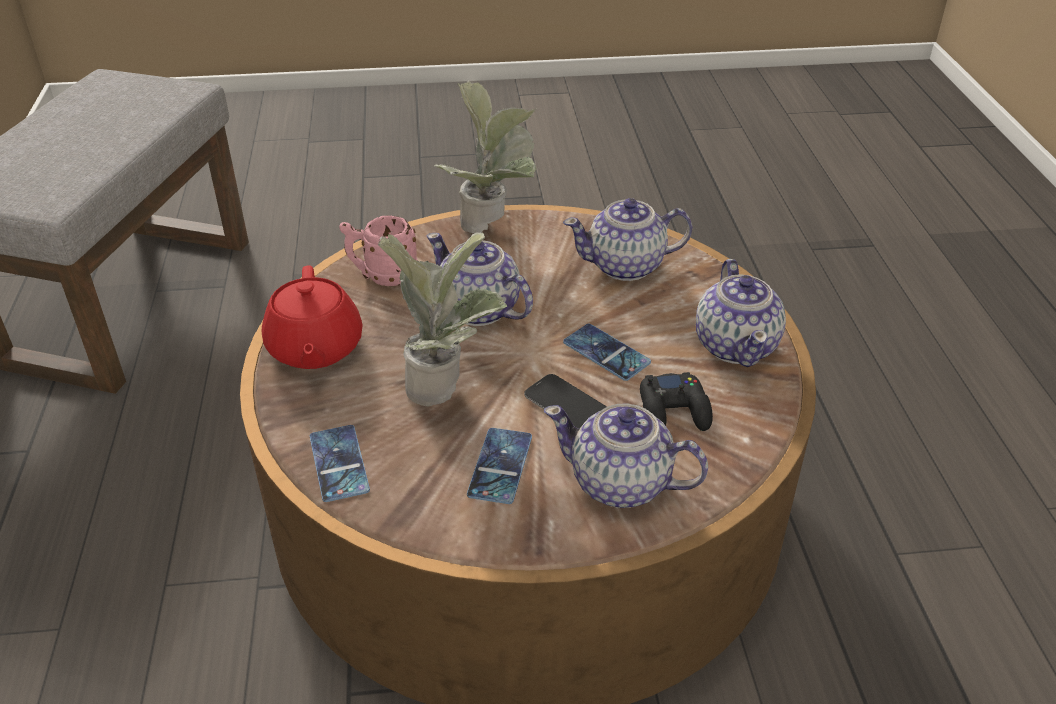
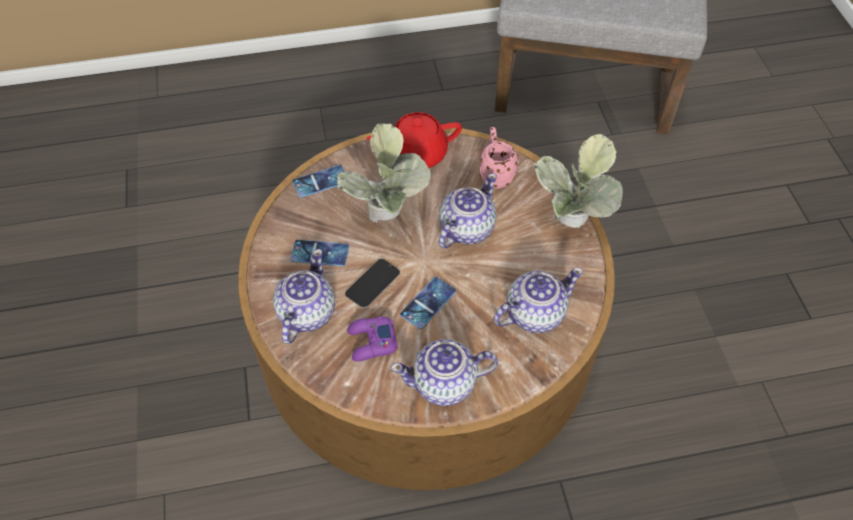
camera: 85 degrees right, 15 degrees up
(626, 266) = (533, 313): teapot -> teapot turned 75 degrees clockwise
(674, 411) = (371, 342): black game controller -> purple game controller

